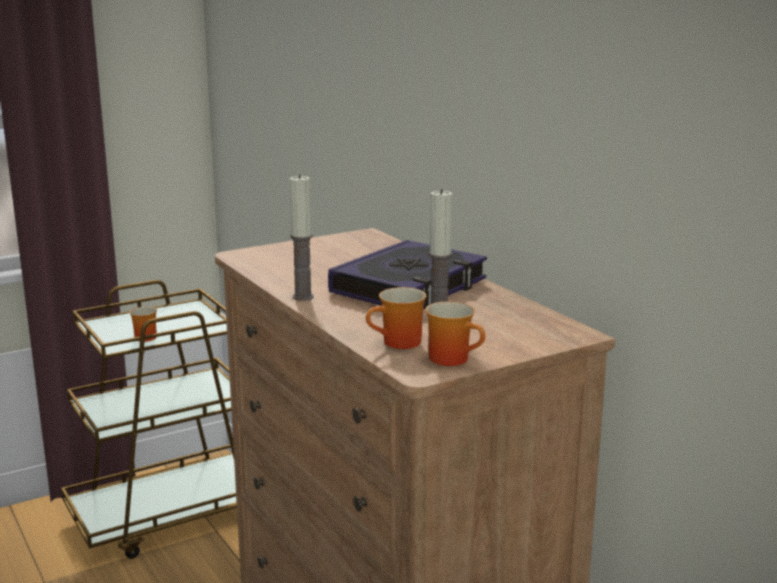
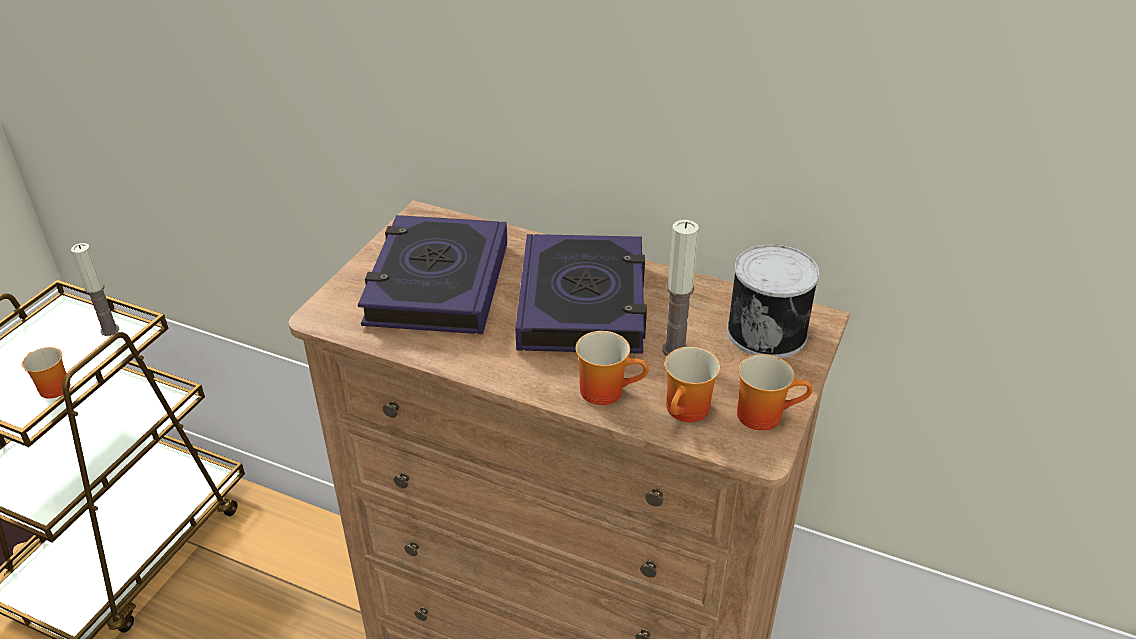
camera: 35 degrees left, 20 degrees up
(303, 297) = (497, 371): candle -> candle (110, 330)
(327, 259) = (437, 284): none -> book
(360, 321) = (607, 389): none -> mug
(526, 329) = (768, 331): none -> can

